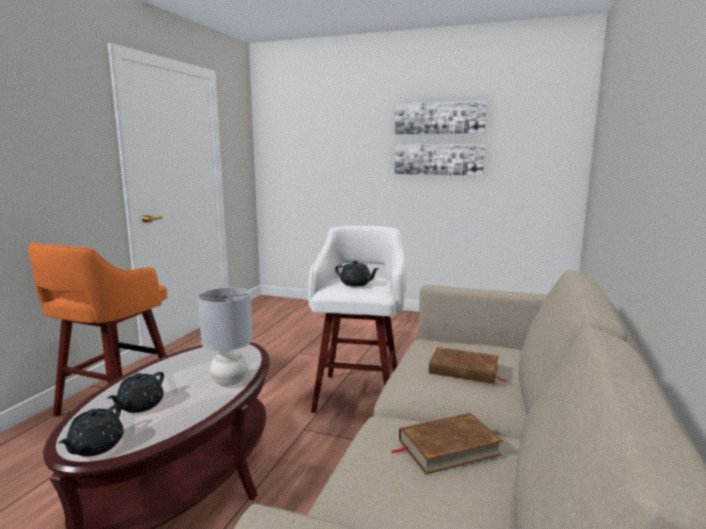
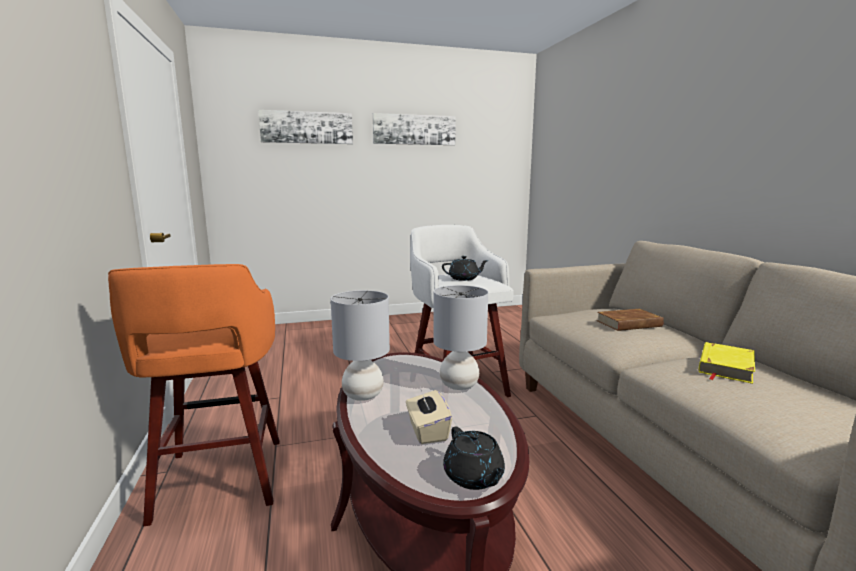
camera: 35 degrees left, 0 degrees up
(140, 406) = (427, 431): black teapot -> beige tissue box
(160, 367) = (363, 395): none -> grey table lamp
(438, 159) = (415, 168): picture -> picture (307, 127)
(448, 447) = (725, 366): brown book -> yellow book

